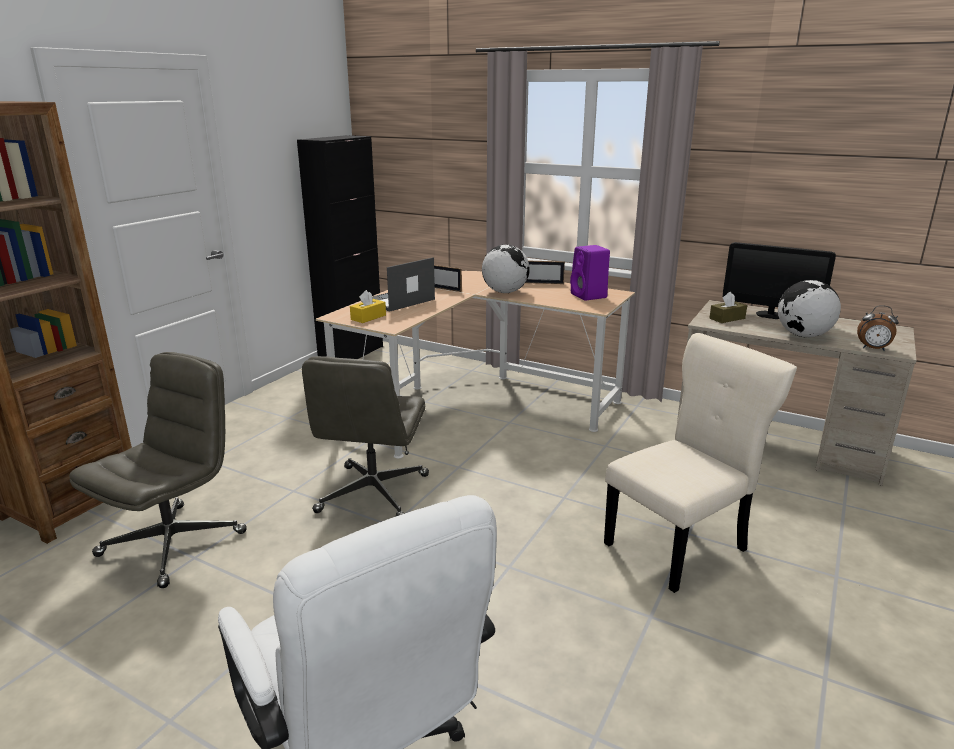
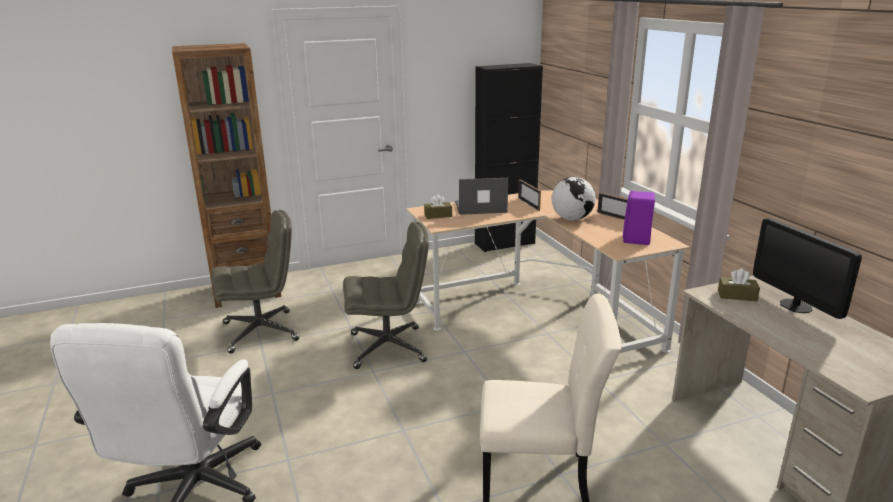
camera: 40 degrees right, 0 degrees up
(368, 317) = (438, 215): yellow tissue box -> brown tissue box
(373, 494) = (389, 347): grey office chair -> grey office chair turned 150 degrees counterclockwise
(803, 336) = (783, 335): globe -> none
(873, 349) = (838, 374): alarm clock -> none

